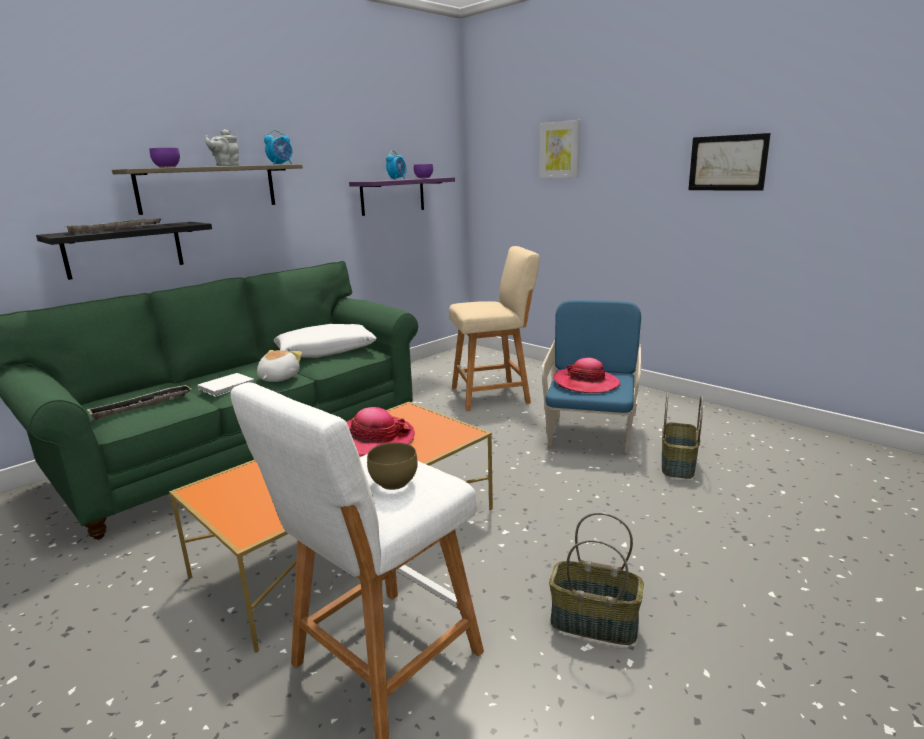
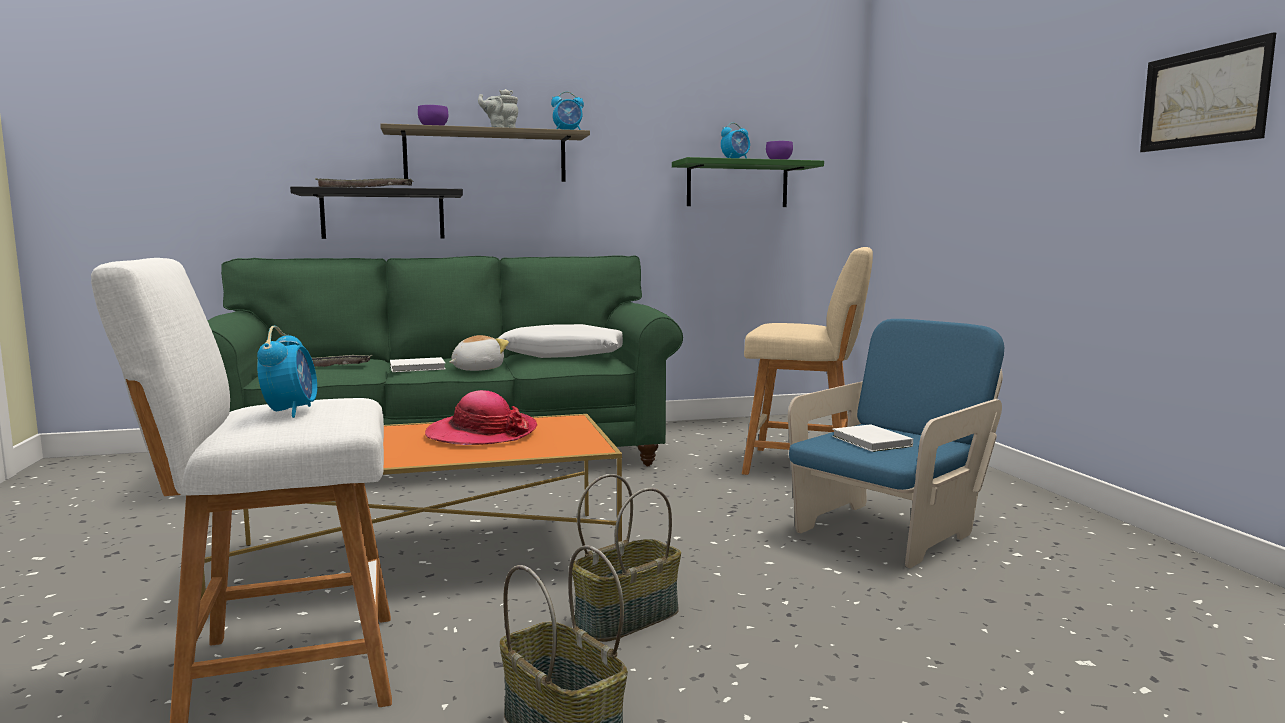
camera: 30 degrees right, 10 degrees down
(392, 196) = (737, 185): purple shelf -> green shelf
(392, 483) = (291, 412): brown bowl -> alarm clock
(560, 150) = (970, 113): picture -> none
(586, 383) = (871, 442): hat -> white book
(677, 464) = (979, 601): basket -> basket (627, 617)

